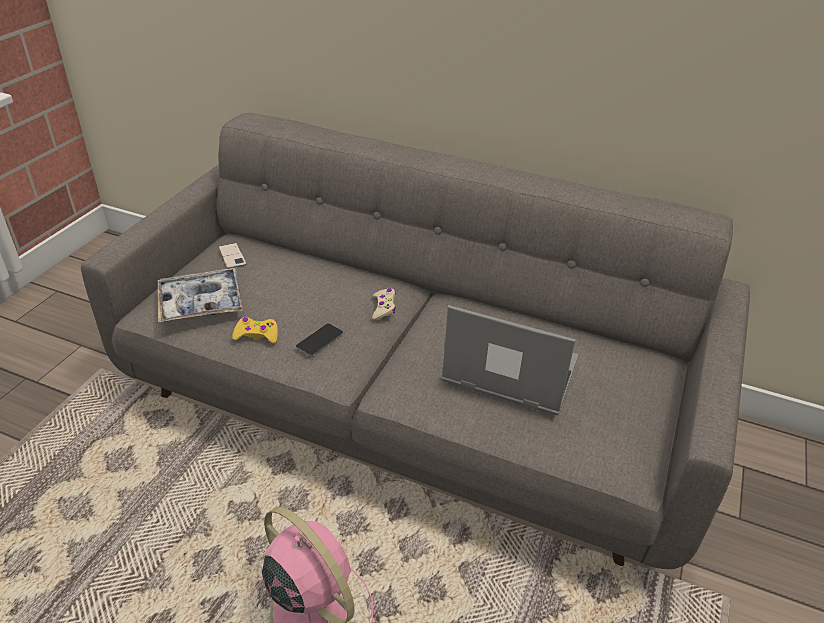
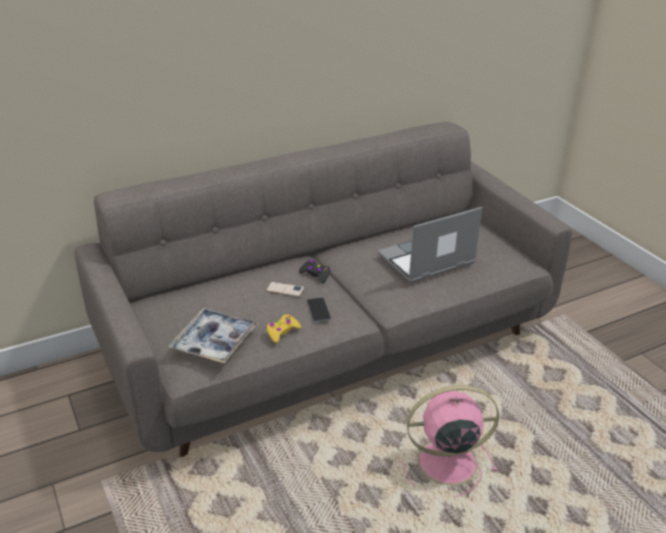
camera: 50 degrees left, 5 degrees down
(232, 256) = (174, 308): phone -> phone (285, 289)
(384, 308) = (315, 274): beige game controller -> black game controller

